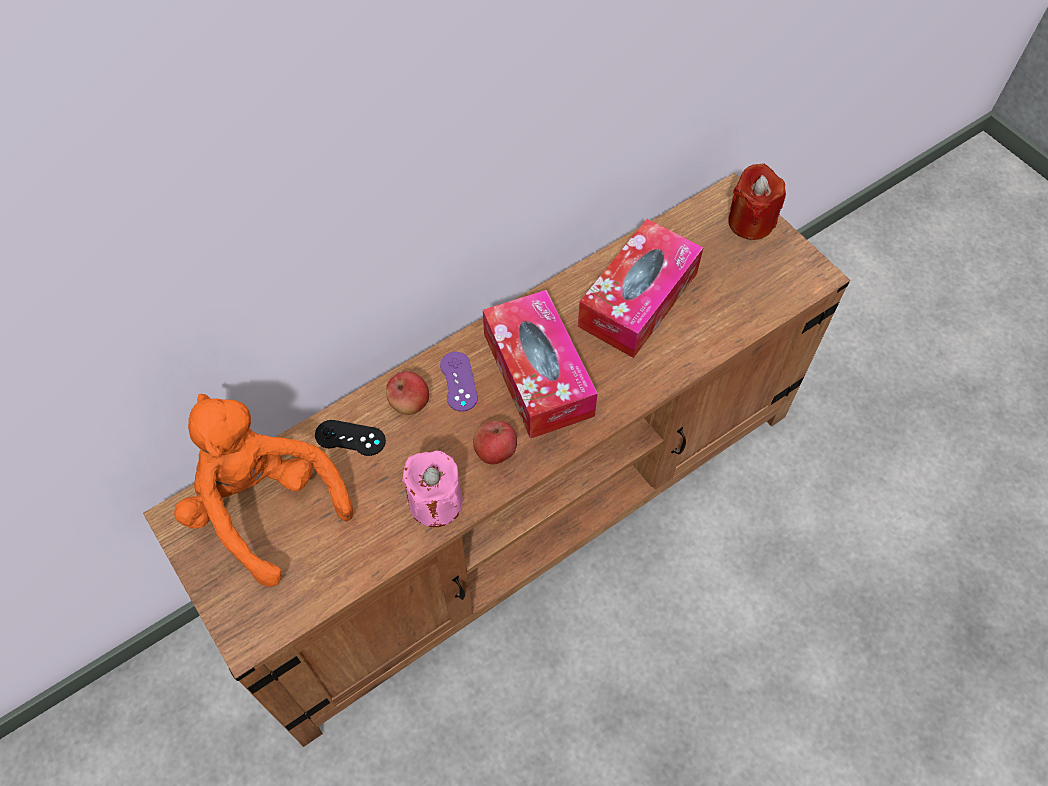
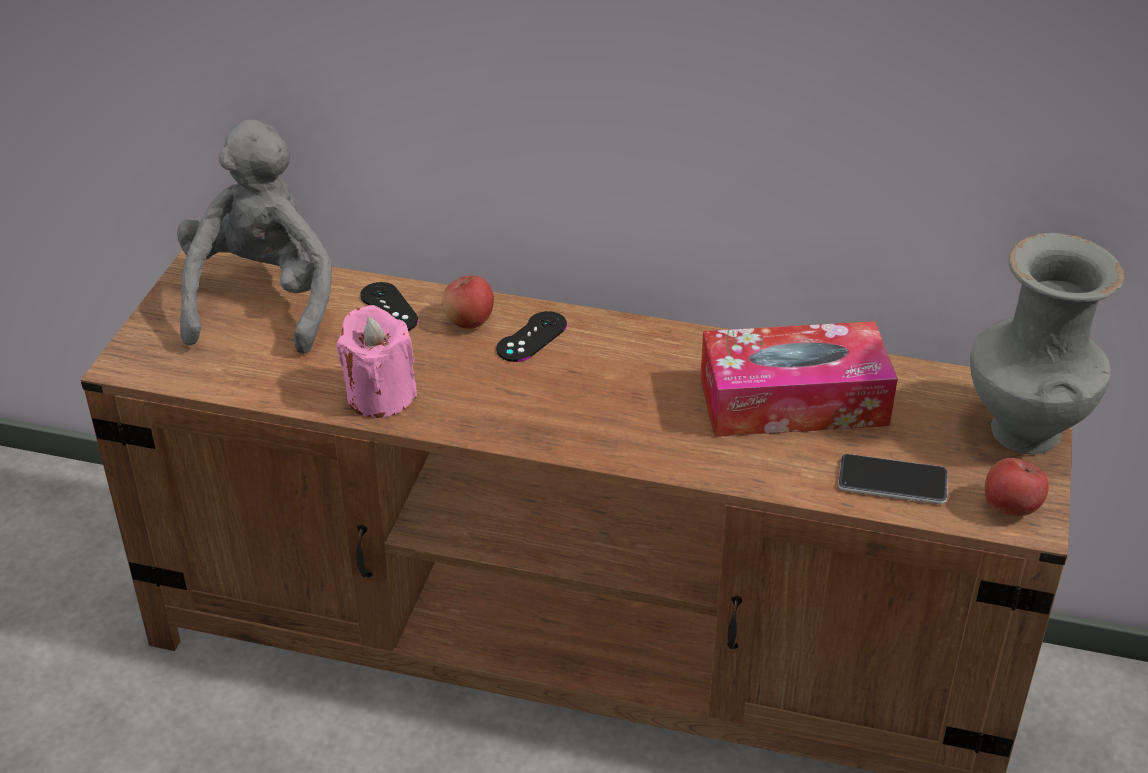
camera: 50 degrees right, 20 degrees down
(264, 507) = (262, 301): orange plush toy -> grey plush toy
(458, 381) = (531, 337): purple game controller -> black game controller
(495, 452) = (481, 403): apple -> apple (1010, 508)
(538, 374) = (606, 382): tissue box -> none
(739, 306) = (892, 481): none -> phone
(750, 222) = (1022, 430): red candle -> grey vase

